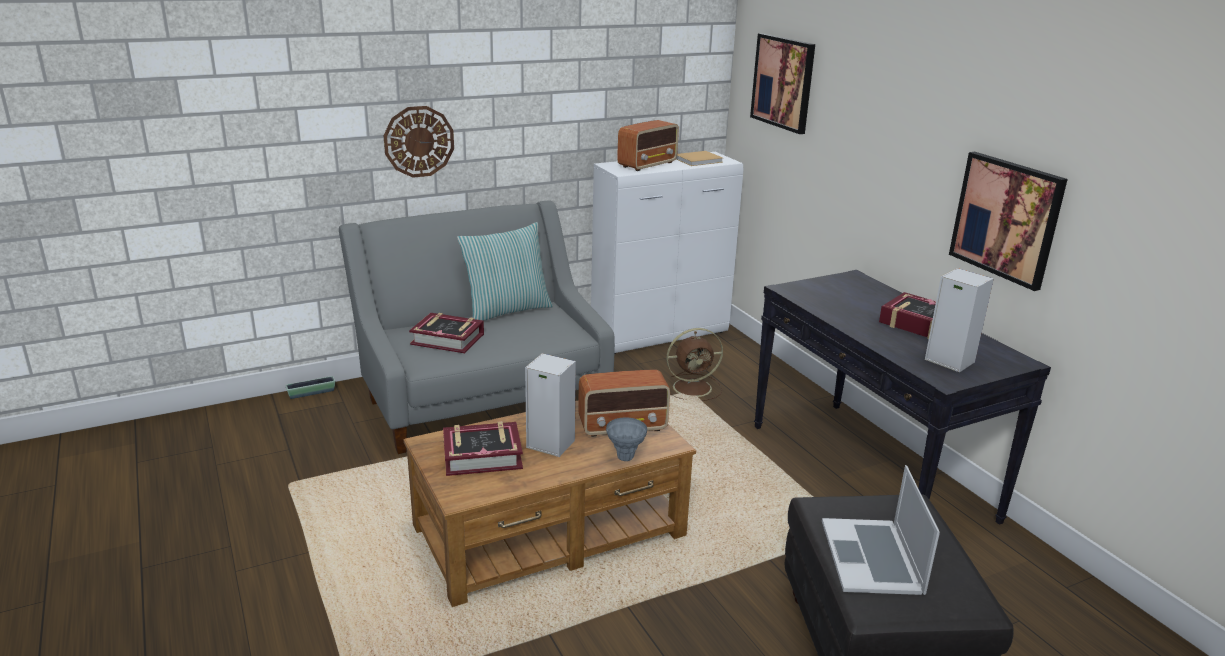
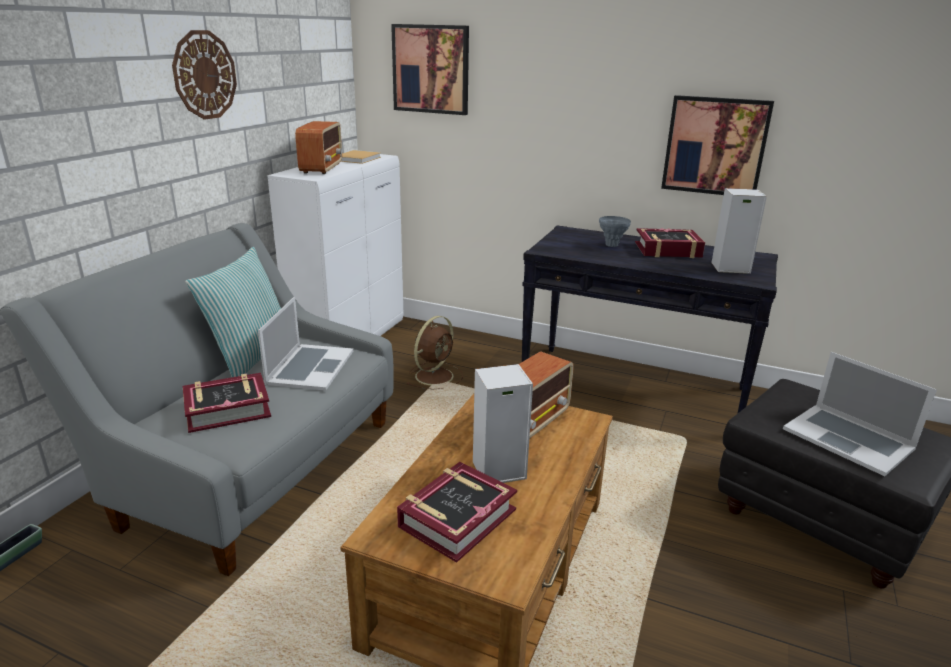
camera: 40 degrees left, 0 degrees up
(419, 141) = (81, 168): wall clock -> wall clock (204, 75)
(532, 331) = (310, 367): none -> laptop
(625, 457) = (577, 449): grey vase -> grey vase (612, 245)

